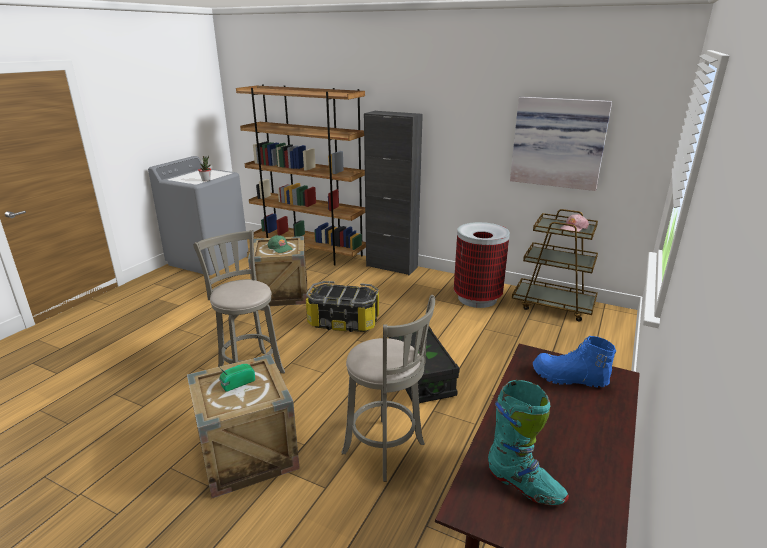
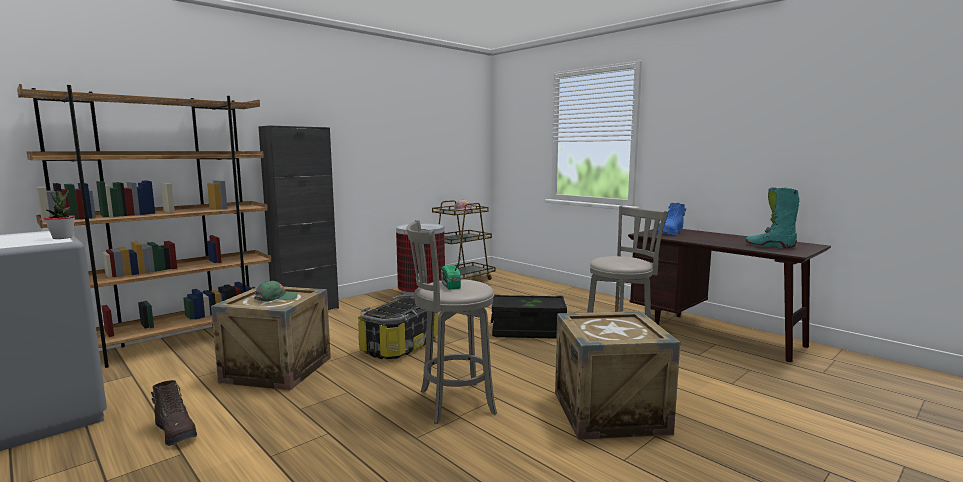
camera: 70 degrees left, 15 degrees down
(199, 296) = (176, 432): none -> brown boot
(237, 383) = (604, 328): radio -> radio (450, 285)
(524, 486) = (770, 246): turquoise boot -> turquoise boot turned 120 degrees counterclockwise
(558, 142) = (430, 148): picture -> none

